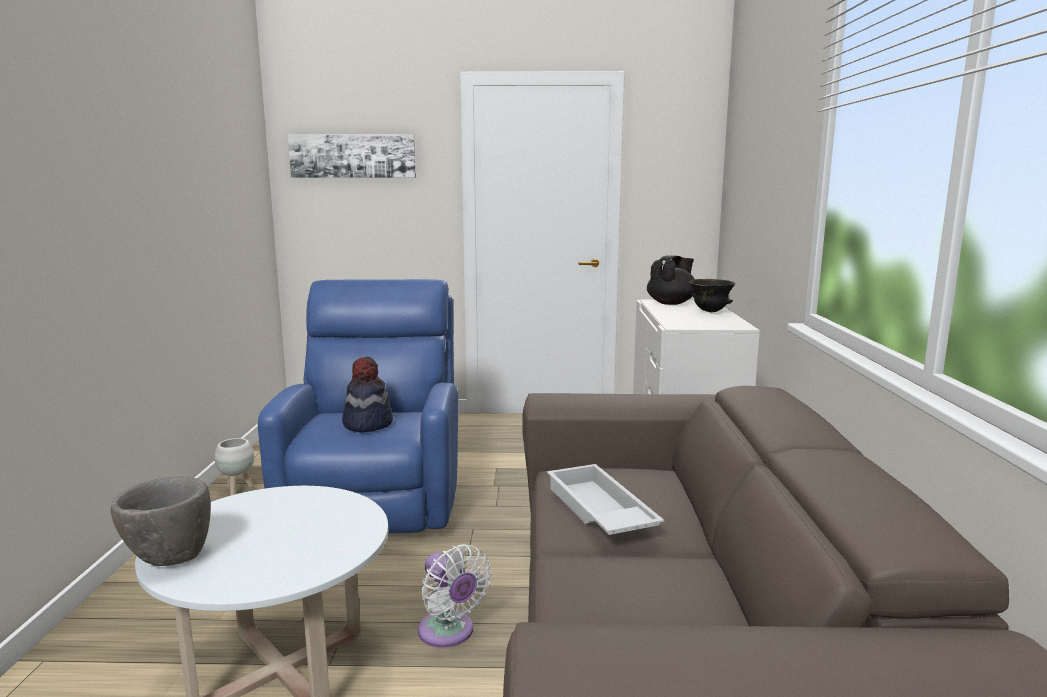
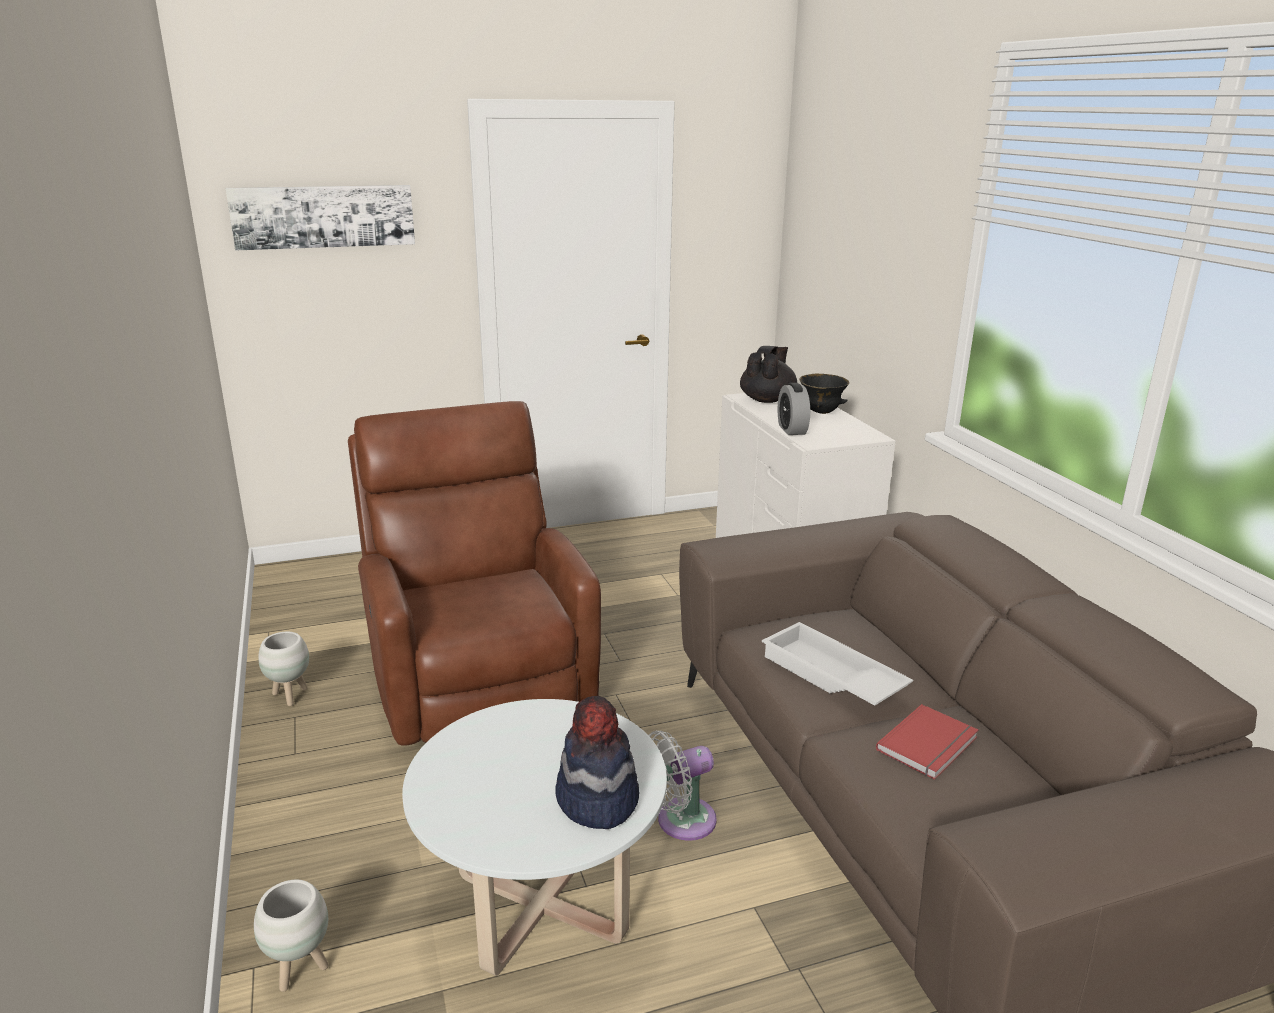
camera: 20 degrees left, 10 degrees up
(69, 671) = (299, 970): none -> white planter
(169, 558) = (461, 828): grey bowl -> none
(367, 424) = (489, 600): hat -> hat (596, 800)
(376, 499) = (478, 677): blue armchair -> brown armchair
(449, 633) = (680, 821): white fan -> white fan turned 120 degrees clockwise
(646, 580) = (930, 745): none -> red book
(669, 318) = (792, 429): none -> alarm clock

